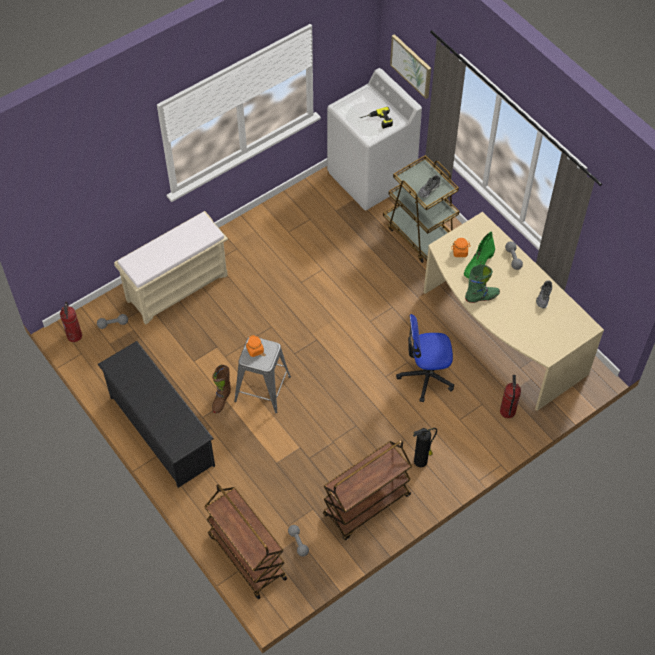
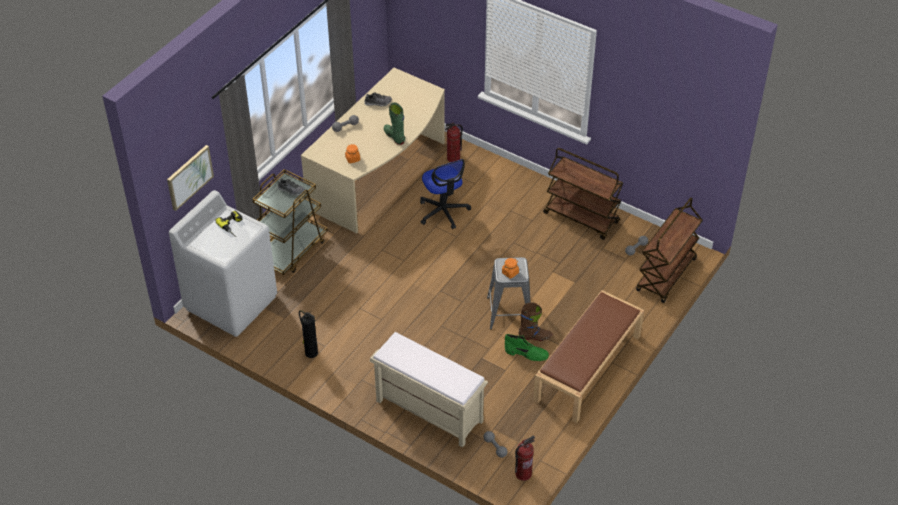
camera: 110 degrees left, 10 degrees down
(161, 430) = (587, 368): black shoe rack -> brown bench
(421, 461) = (524, 196): fire extinguisher -> fire extinguisher (310, 352)
(478, 264) = (360, 145): green boot -> green boot (527, 354)

